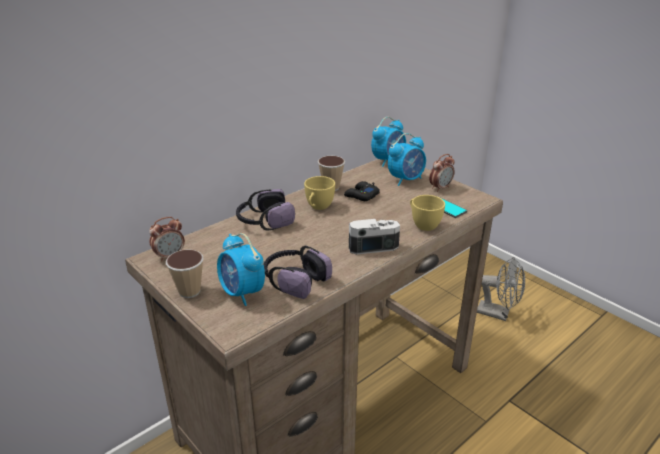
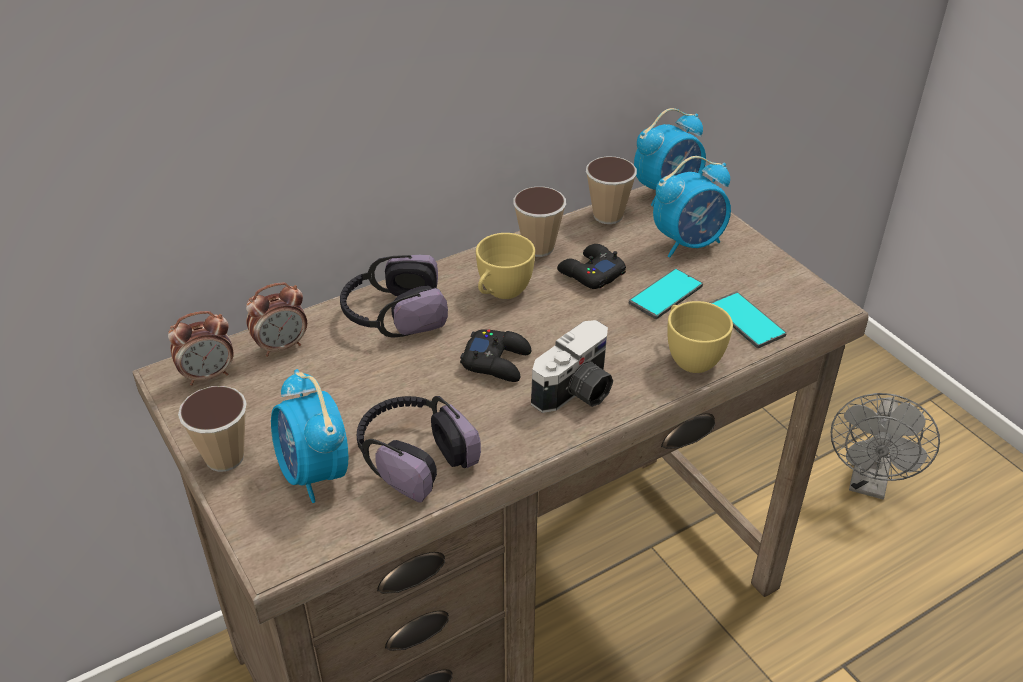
camera: 10 degrees right, 10 degrees up
(325, 235) = (497, 361): none -> black game controller
(362, 172) = (608, 216): none -> cup
(371, 244) = (578, 392): camera -> camera turned 135 degrees clockwise
(402, 201) = (666, 295): none -> phone
(440, 188) = (751, 271): alarm clock -> alarm clock (282, 346)
(498, 313) = (869, 483): grey fan -> grey fan turned 75 degrees clockwise

